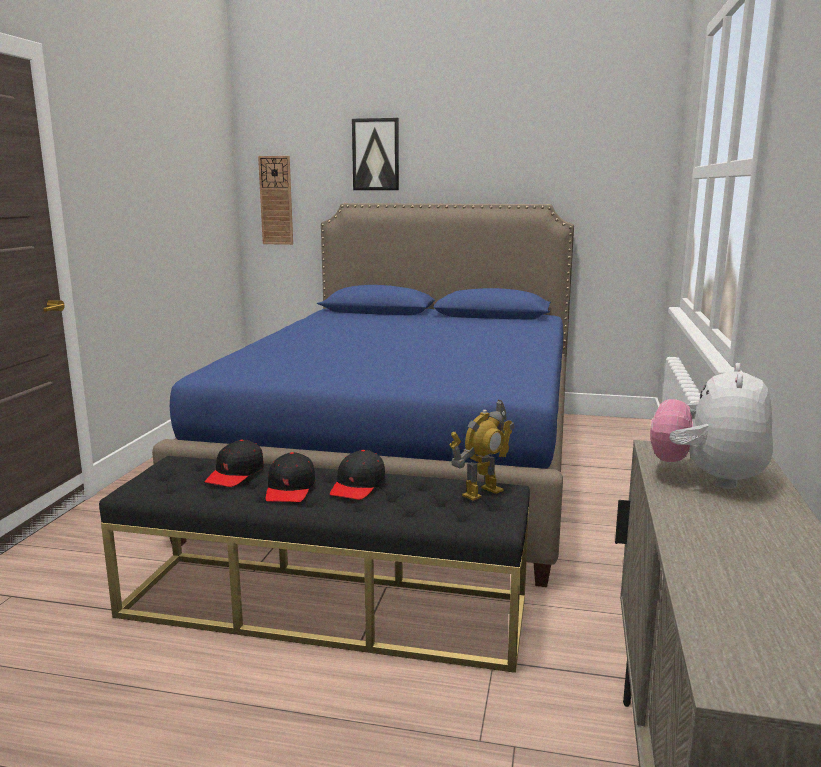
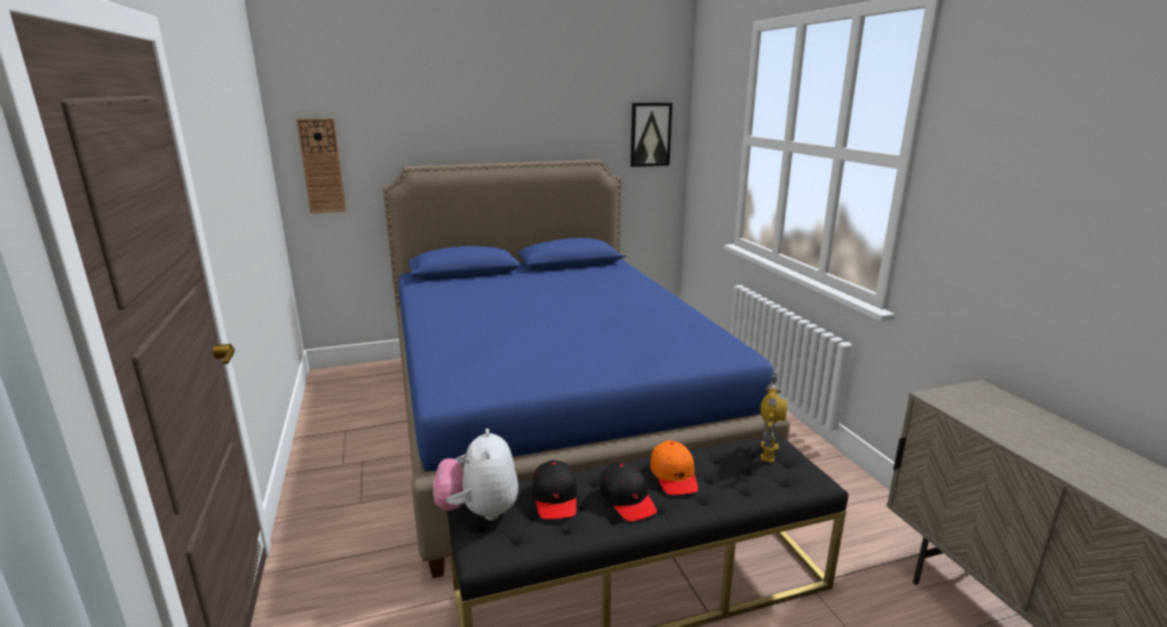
camera: 30 degrees left, 5 degrees up
(358, 485) = (674, 476): black cap -> orange cap
(376, 154) = (431, 116): picture -> picture (650, 134)
(707, 478) = (1006, 419): plush toy -> plush toy (479, 511)

